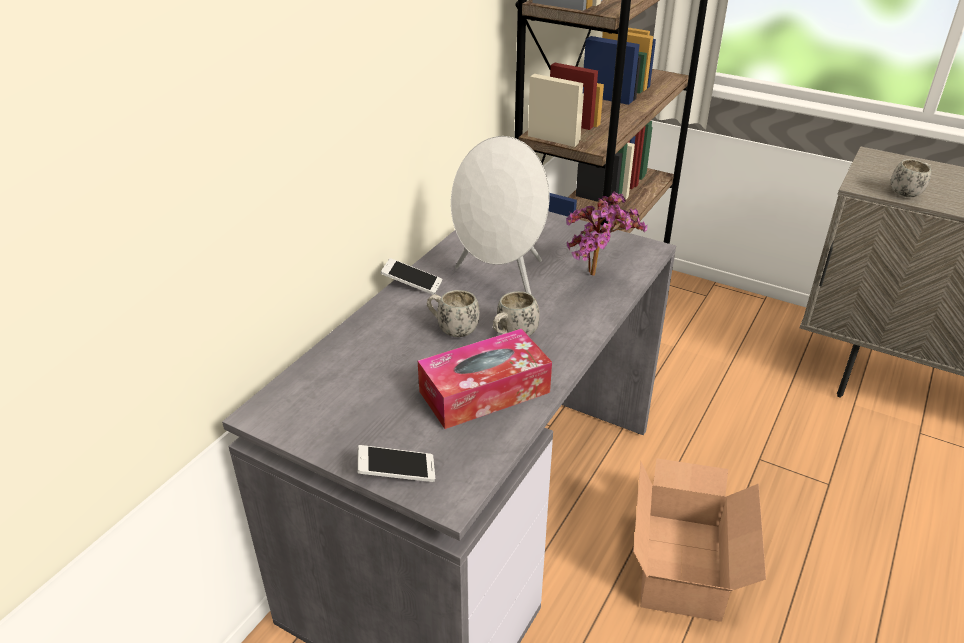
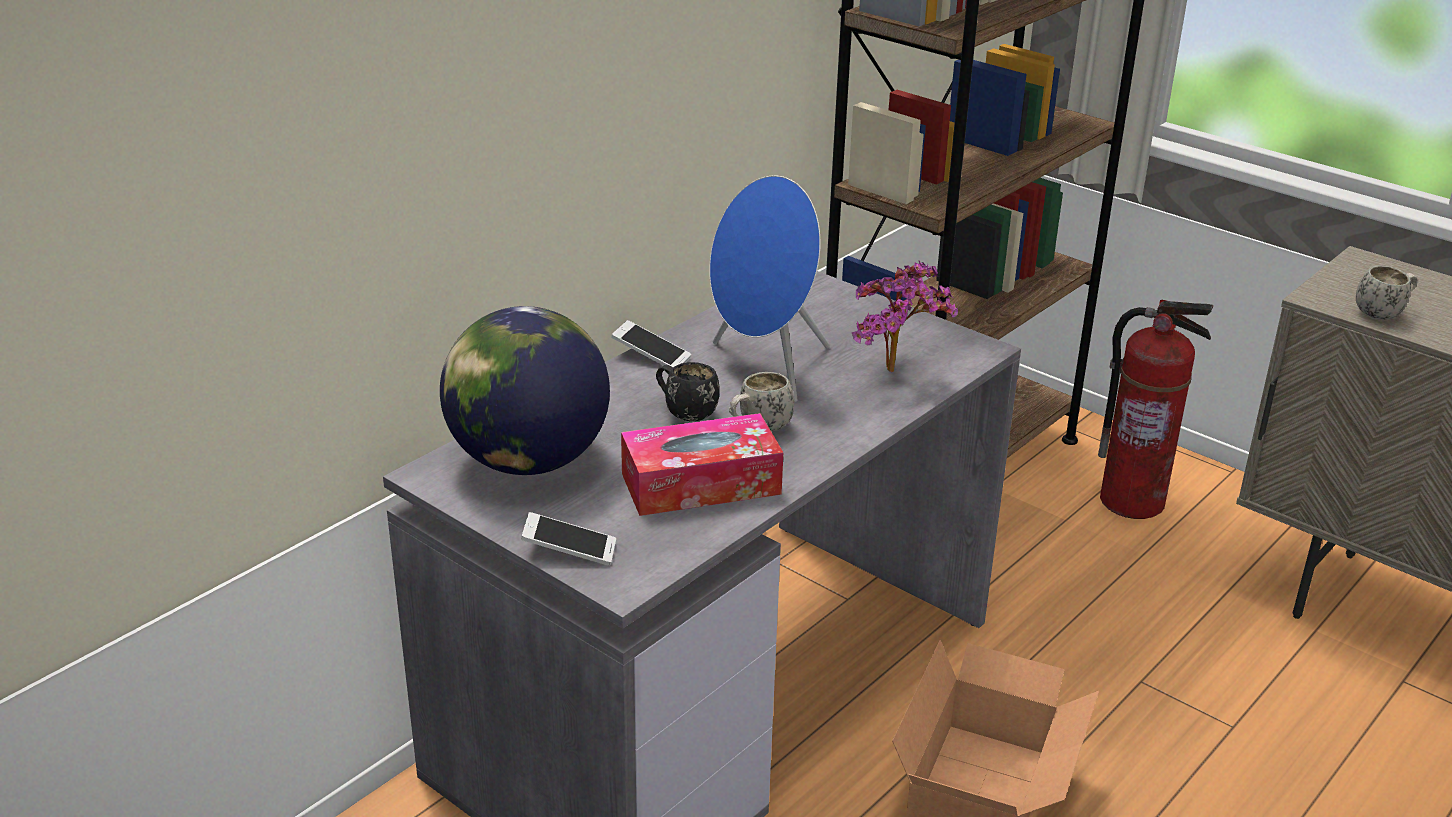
camera: 10 degrees right, 5 degrees down
(340, 390) = (528, 461): none -> globe
(452, 329) = (684, 413): white mug -> black mug
(501, 283) = (766, 368): white speaker -> blue speaker
(711, 328) = (1131, 501): none -> fire extinguisher

